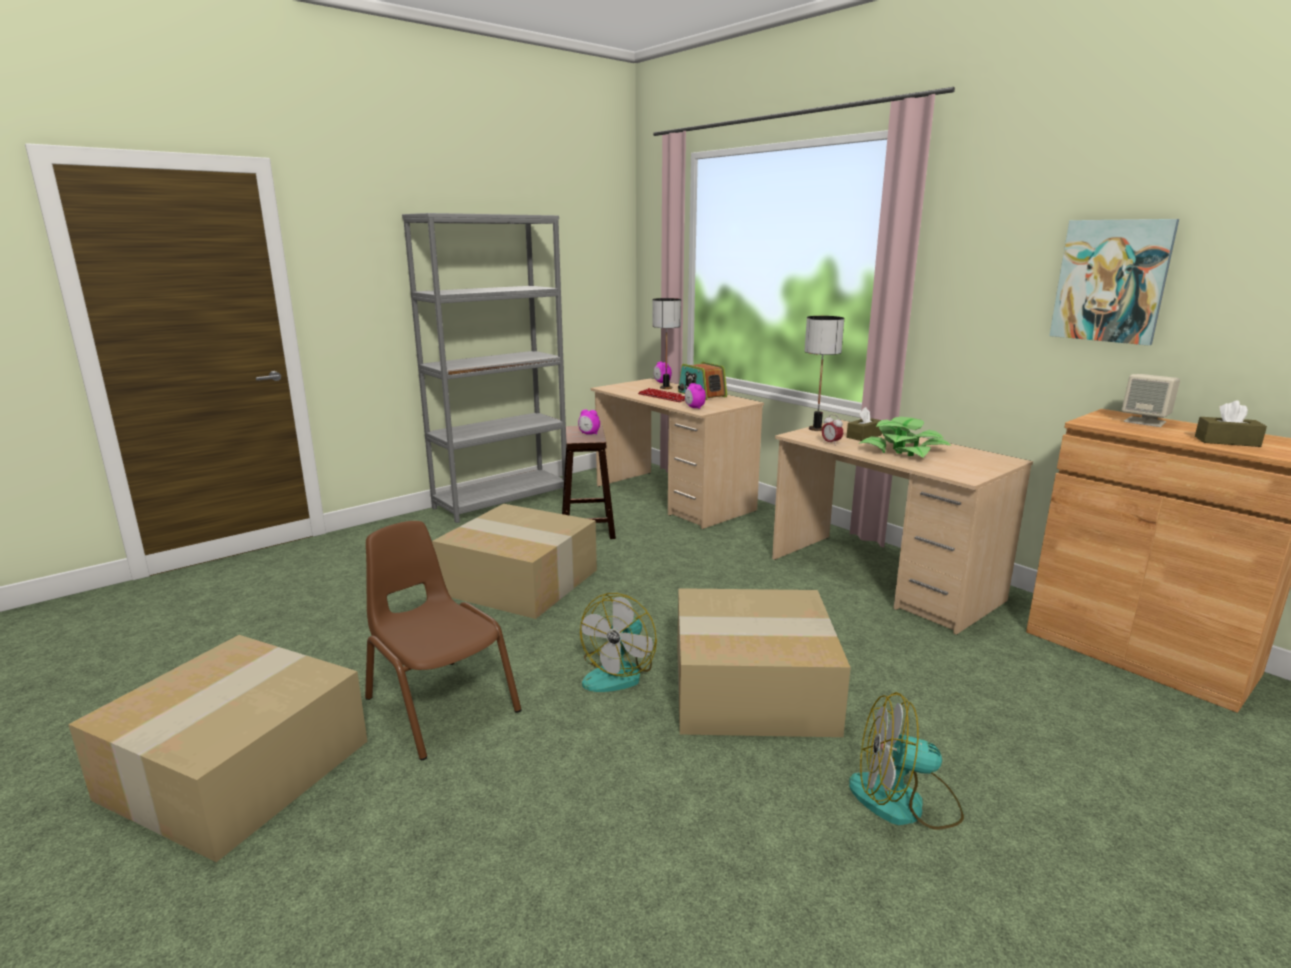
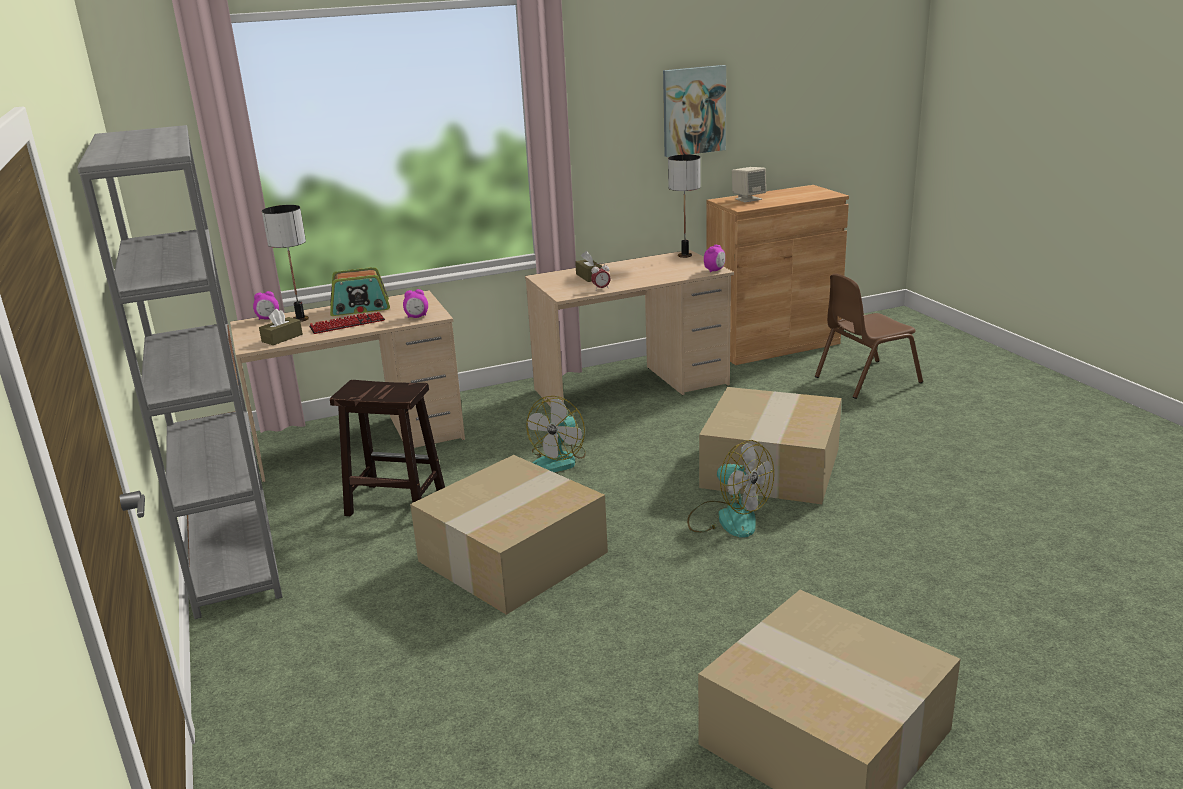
camera: 70 degrees left, 5 degrees up
(441, 705) = (748, 612): brown chair -> brown chair (866, 379)
(589, 434) = (382, 388): alarm clock -> alarm clock (714, 270)
(816, 429) = (551, 286): table lamp -> table lamp (685, 255)
(903, 451) = (641, 273): potted plant -> none
(904, 801) = (903, 445): fan -> fan (559, 460)
(1227, 441) = (800, 196): brown tissue box -> brown tissue box (282, 338)

